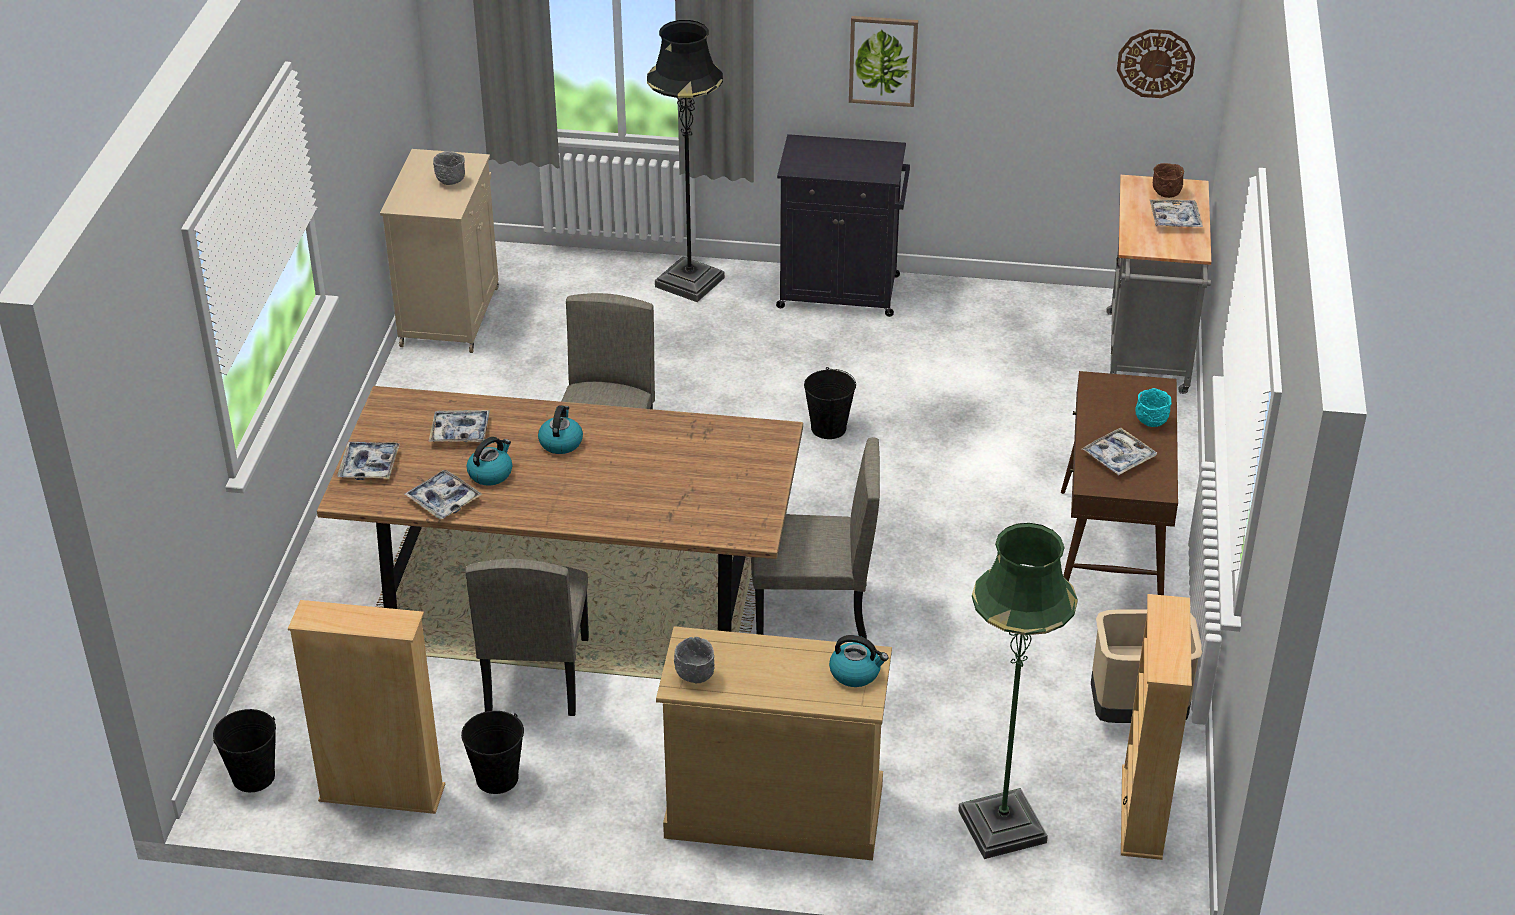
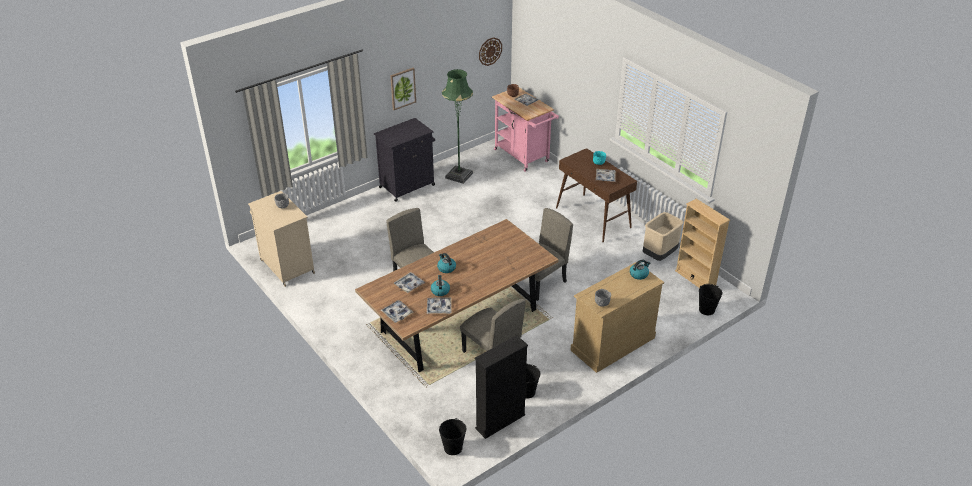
camera: 45 degrees left, 0 degrees up
(382, 793) = (500, 422): beige bookcase -> black bookcase
(690, 282) = (354, 209): black floor lamp -> none
(828, 428) = (465, 229): black bucket -> black bucket (706, 310)
(1002, 827) = (671, 306): green floor lamp -> green floor lamp (459, 175)
(1147, 359) = (524, 157): grey cart -> pink cart

